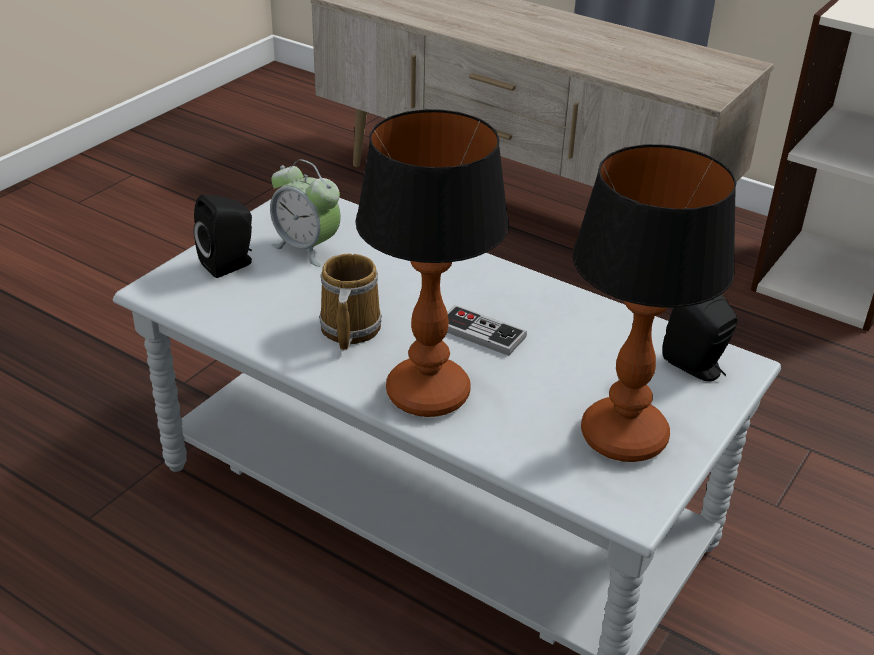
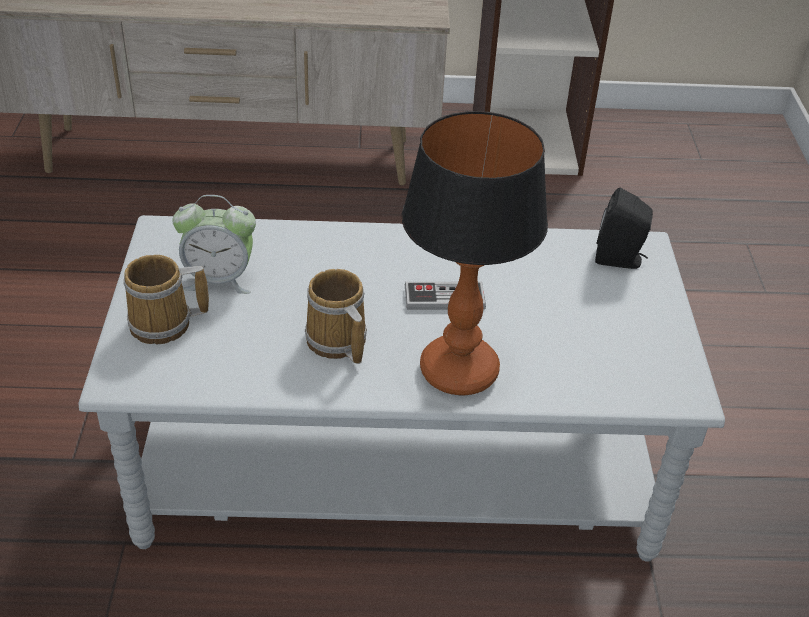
camera: 35 degrees left, 5 degrees up
(230, 264) = (165, 324): black speaker -> mug
(625, 437) = (629, 340): table lamp -> none

